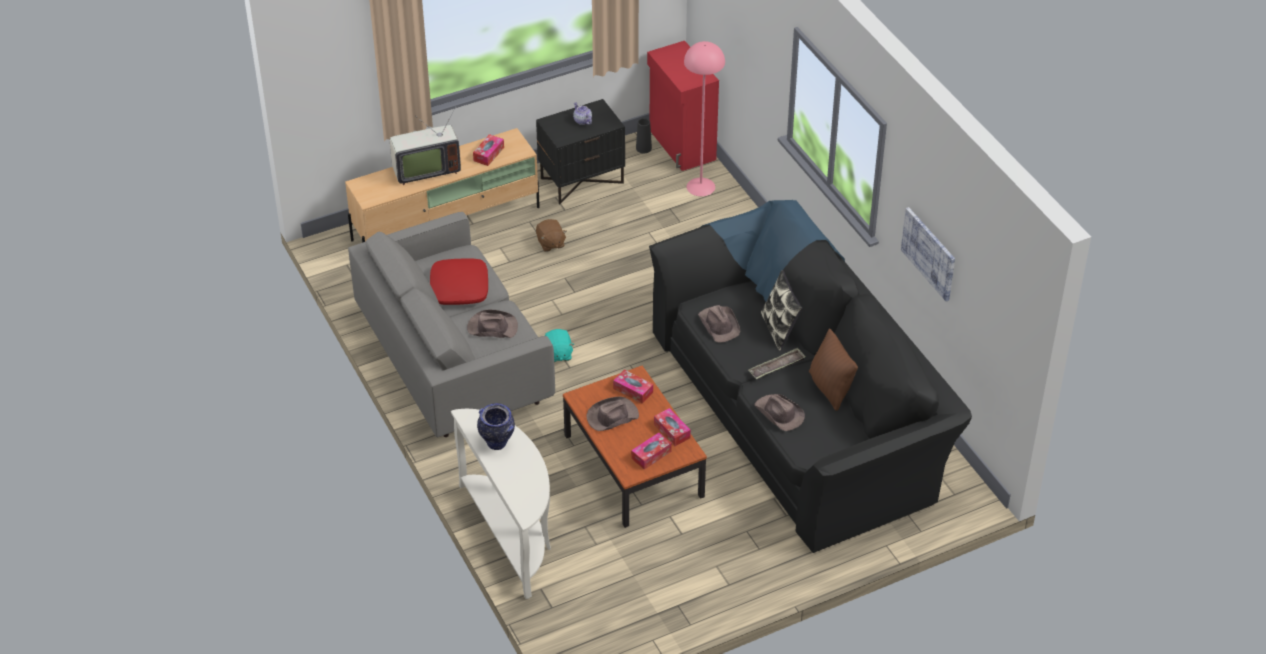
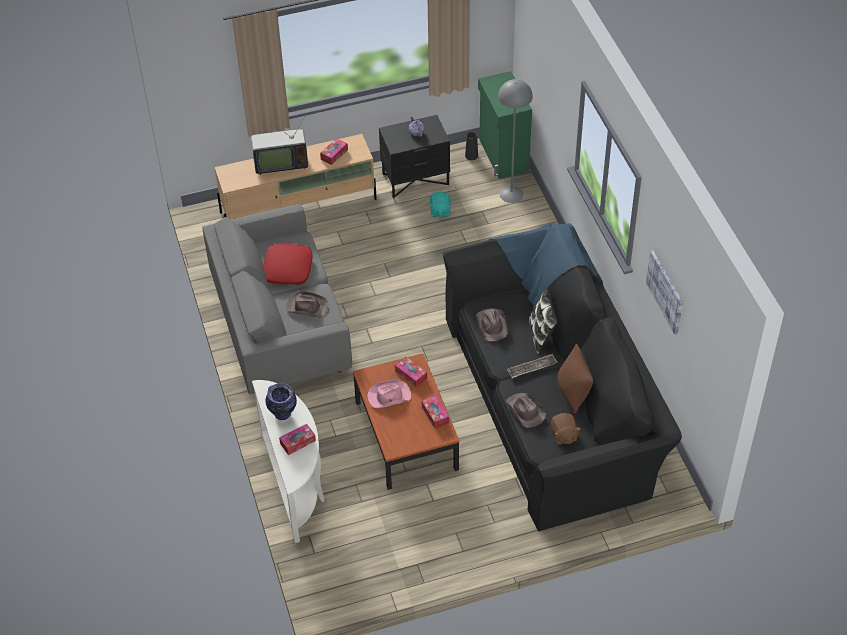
camera: 10 degrees right, 5 degrees up
(550, 243) = (379, 232): brown plush toy -> brown plush toy (563, 435)
(558, 354) = (365, 330): turquoise plush toy -> turquoise plush toy (440, 211)
(612, 416) = (388, 396): brown hat -> pink hat
(651, 455) = (414, 434): tissue box -> tissue box (298, 442)
(681, 145) = (503, 156): red cabinet -> green cabinet
(701, 186) = (511, 194): pink floor lamp -> grey floor lamp

